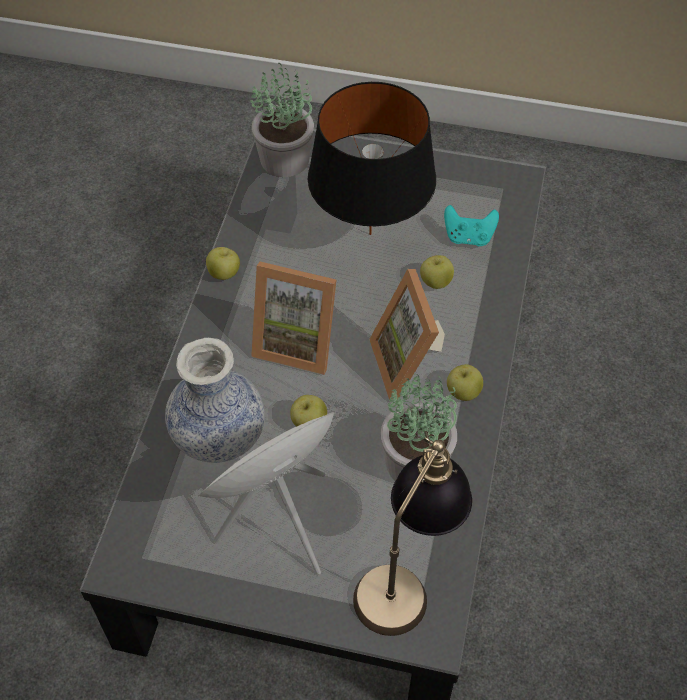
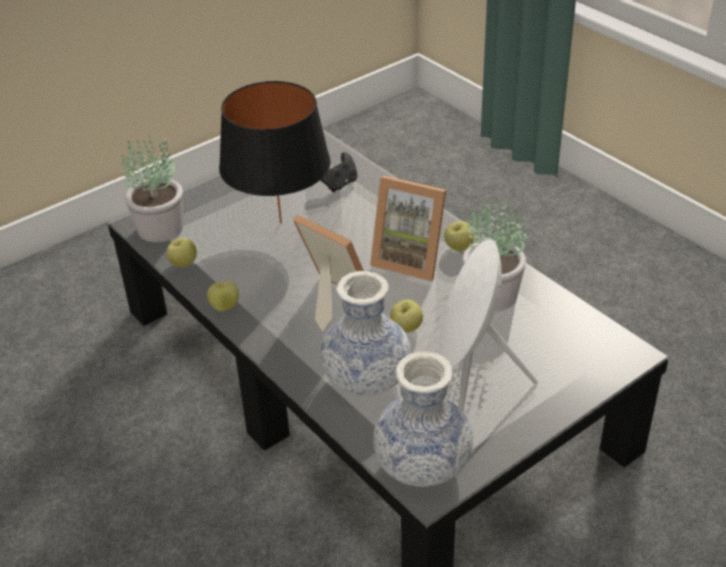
camera: 50 degrees left, 15 degrees down
(146, 543) = (422, 464): none -> vase
(297, 342) = (331, 300): picture frame -> picture frame turned 105 degrees counterclockwise
(407, 574) = (575, 341): table lamp -> none
(435, 282) = (357, 215): apple -> apple (183, 264)
(468, 237) = (338, 184): turquoise game controller -> black game controller

